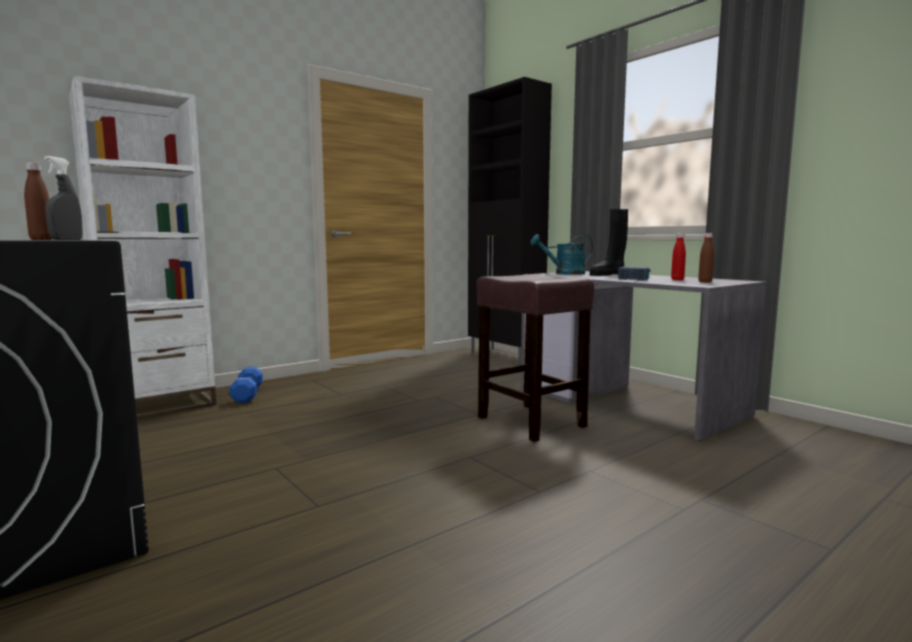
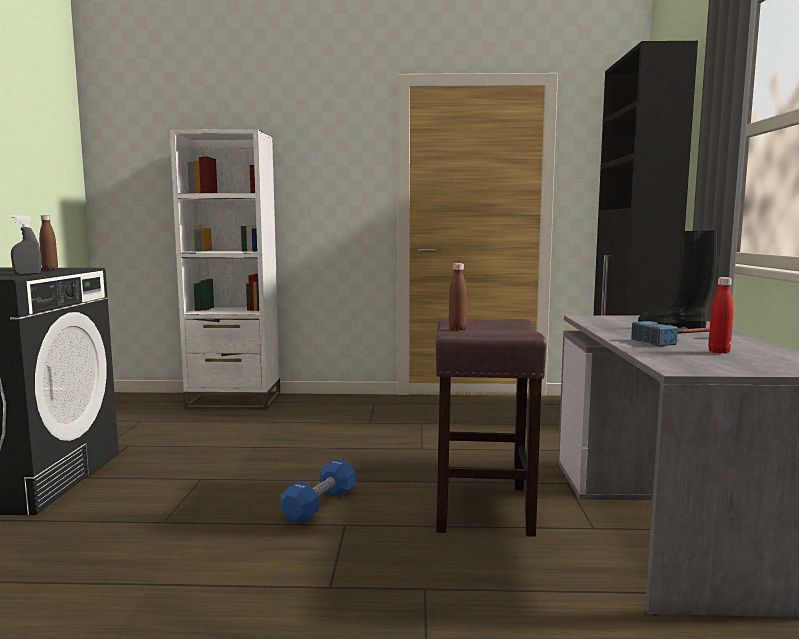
camera: 40 degrees right, 0 degrees up
(247, 394) = (303, 405): blue dumbbell -> blue dumbbell (319, 505)
(564, 273) = (624, 319): turquoise watering can -> none
(705, 282) = (736, 362): brown bottle -> brown bottle (457, 329)

